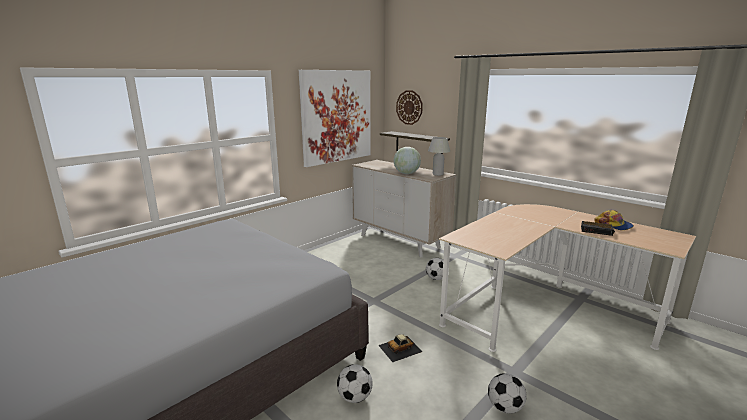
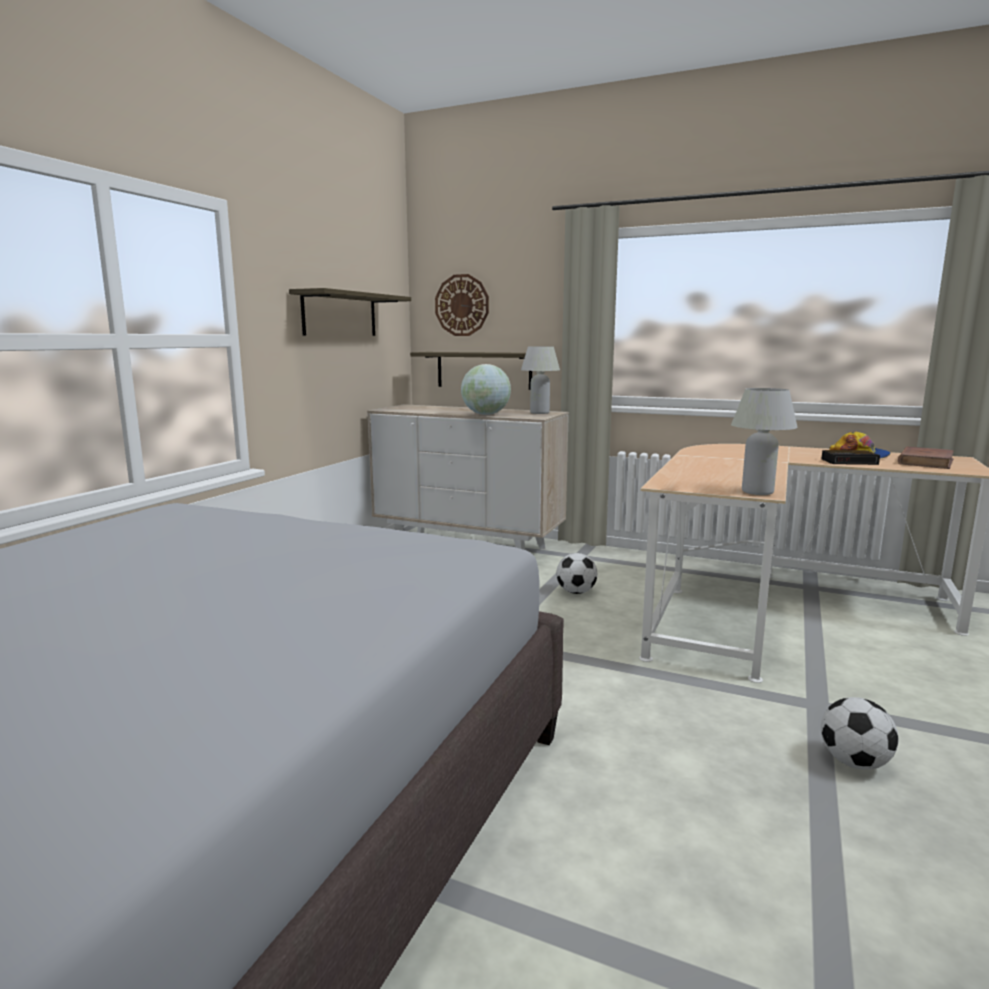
camera: 20 degrees left, 5 degrees down
(336, 116) = (340, 314): picture -> shelf
(354, 397) = (591, 813): football -> none
(400, 348) = (606, 709): toy car -> none
(498, 250) = (757, 492): none -> white table lamp
(650, 237) = (925, 462): none -> brown book

